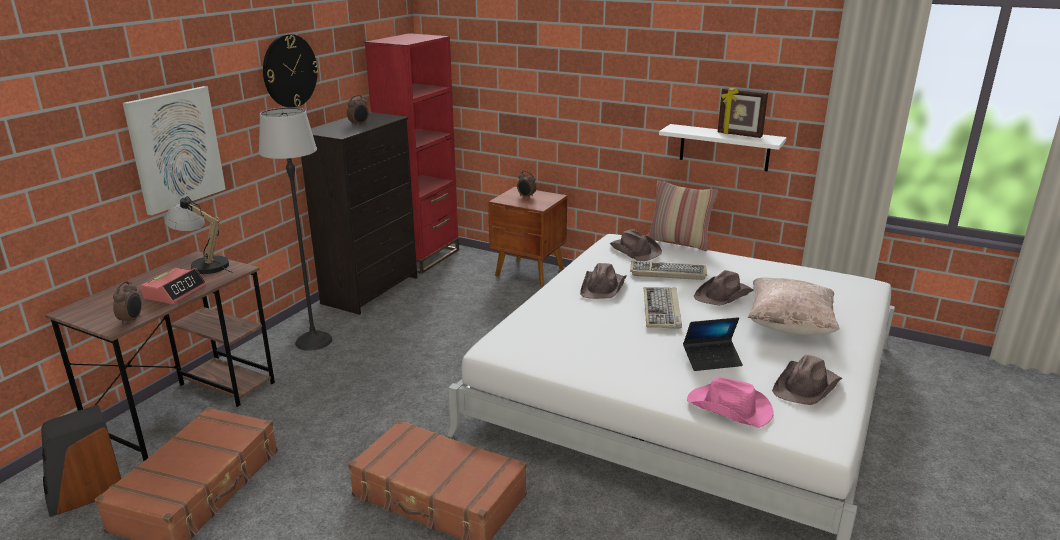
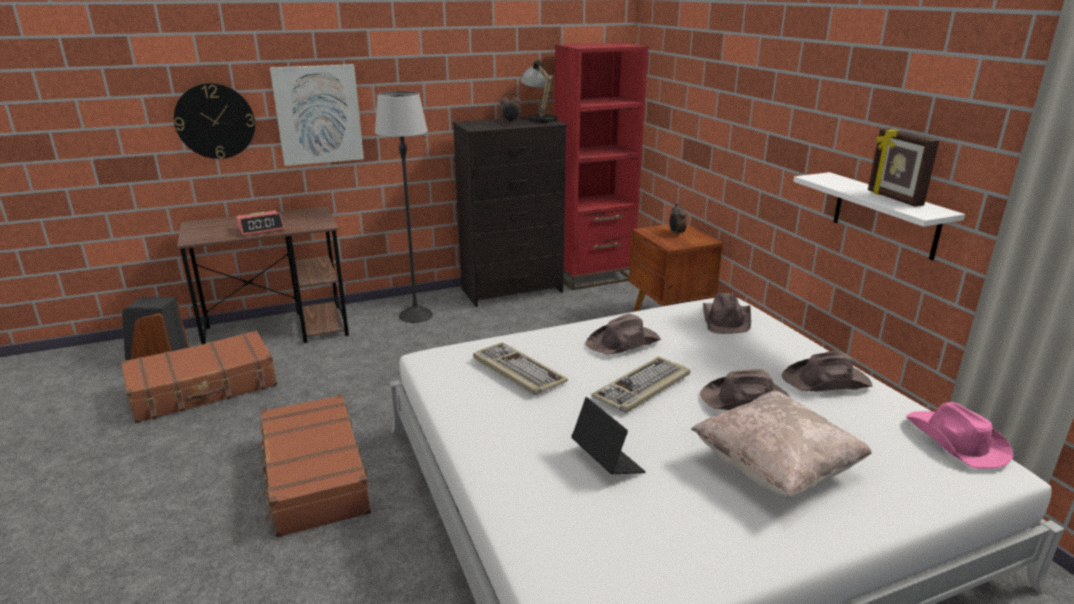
camera: 40 degrees right, 0 degrees up
(132, 320) = (206, 239): alarm clock -> none
(203, 265) = (311, 216): table lamp -> table lamp (539, 119)
(290, 71) = (455, 63): wall clock -> wall clock (215, 121)
(667, 273) = (721, 353): keyboard -> keyboard (517, 371)
(679, 242) = (797, 328): pillow -> none
(712, 360) = (607, 461): laptop -> laptop turned 150 degrees counterclockwise
(730, 408) = (532, 519): pink hat -> pink hat (956, 441)
(807, 386) = (667, 547): brown hat -> brown hat (827, 381)

